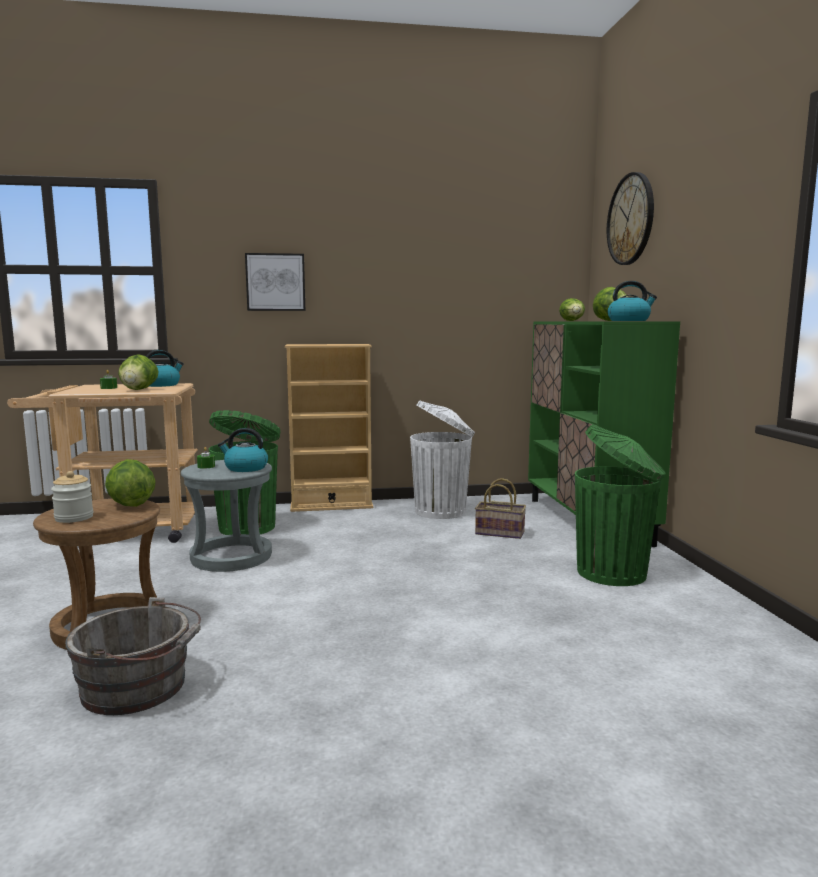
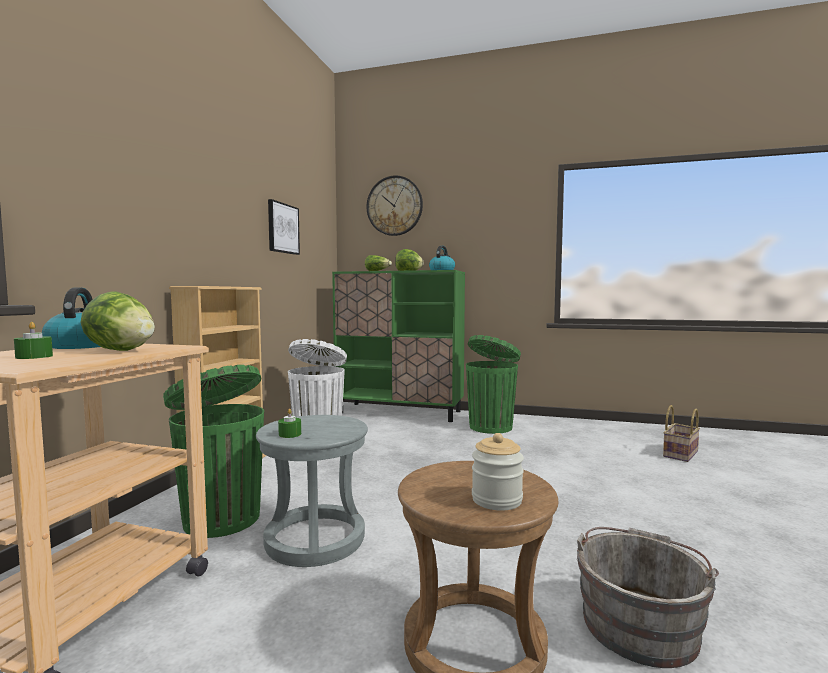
camera: 65 degrees left, 5 degrees down
(130, 505) = (452, 471): lettuce -> none
(245, 468) = (330, 422): kettle -> none
(275, 282) = (153, 207): picture -> picture (282, 228)
(501, 532) = (393, 433): basket -> basket (679, 453)

